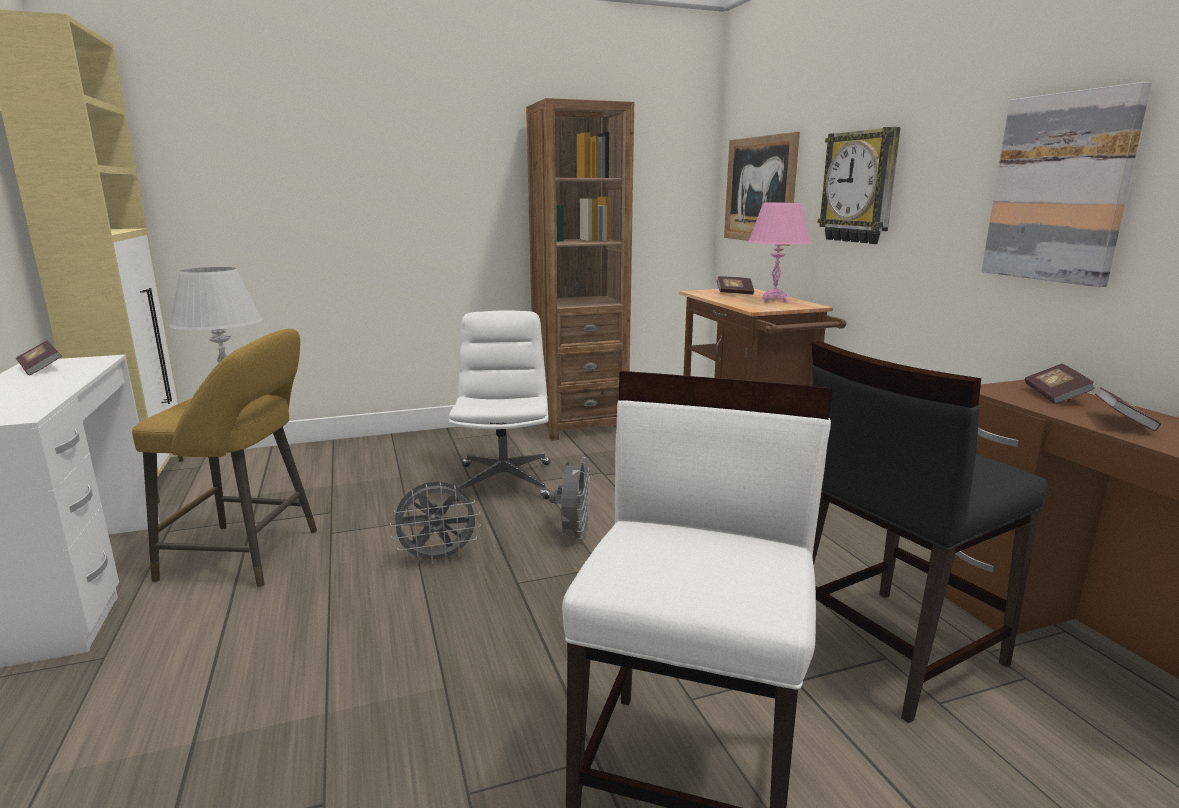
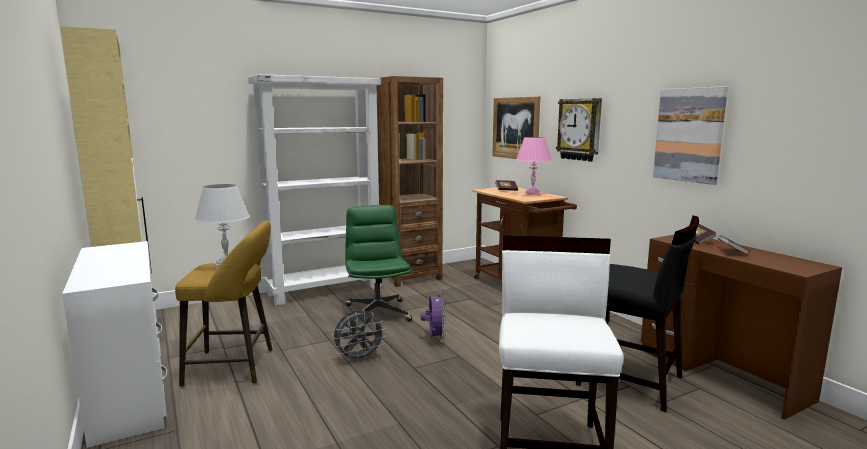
camera: 10 degrees left, 5 degrees down
(41, 368) = (103, 252): book -> none
(445, 439) = (326, 290): none -> white bookcase
(504, 481) = (377, 312): white office chair -> green office chair
(573, 533) = (435, 339): grey fan -> purple fan
(891, 649) = (630, 381): black chair -> black chair turned 105 degrees counterclockwise

